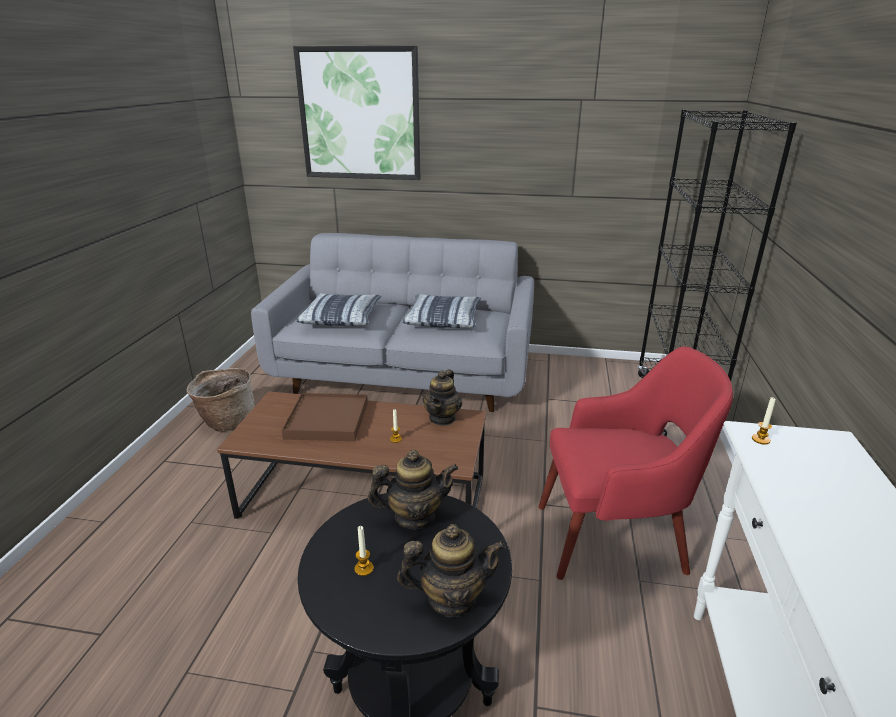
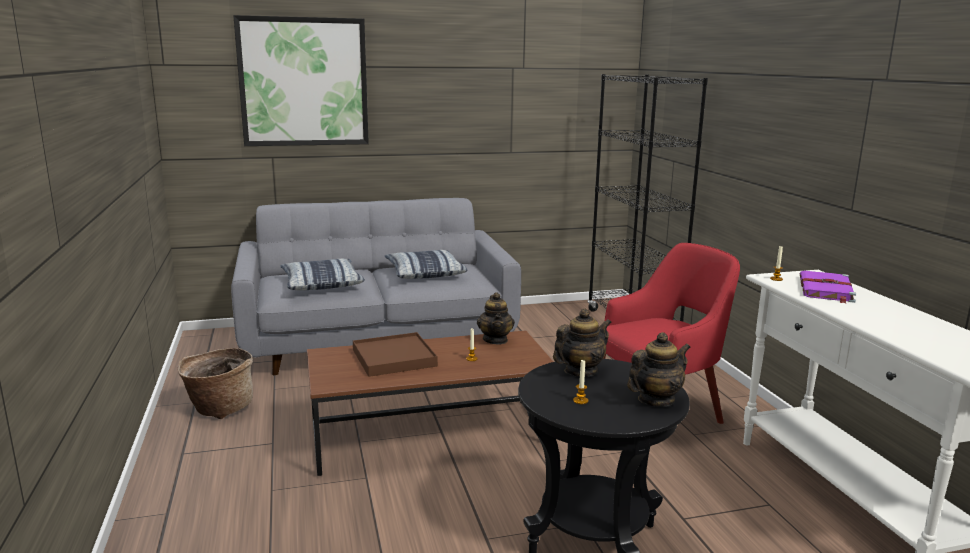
camera: 25 degrees left, 10 degrees down
(822, 480) = (826, 290): none -> purple book

